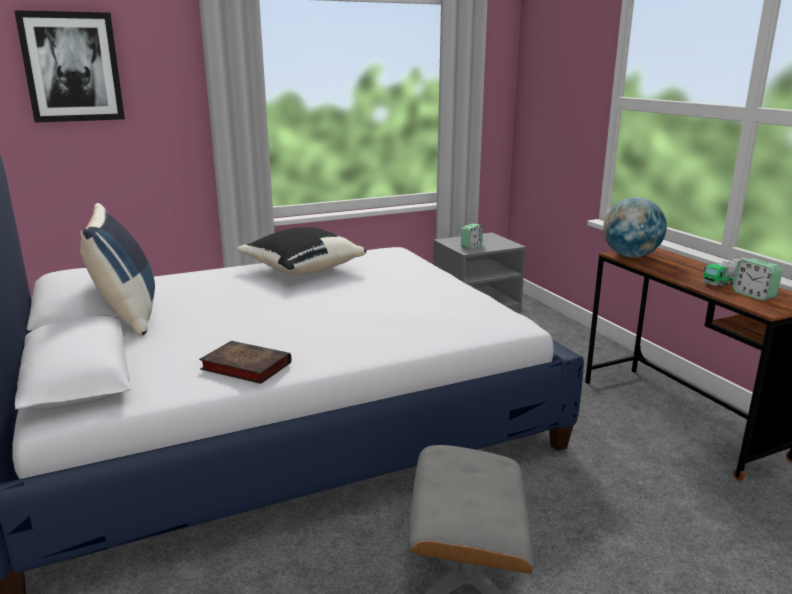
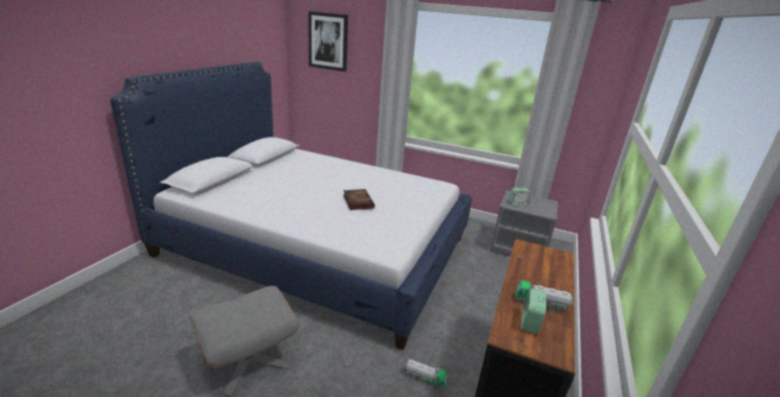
camera: 45 degrees right, 5 degrees up
(127, 316) = (270, 166): blue pillow -> none
(243, 366) = (248, 205): book -> book (357, 201)
(301, 269) = (374, 175): black pillow -> none
(624, 455) = (425, 379): none -> toy truck
(630, 256) = (530, 251): globe -> none

